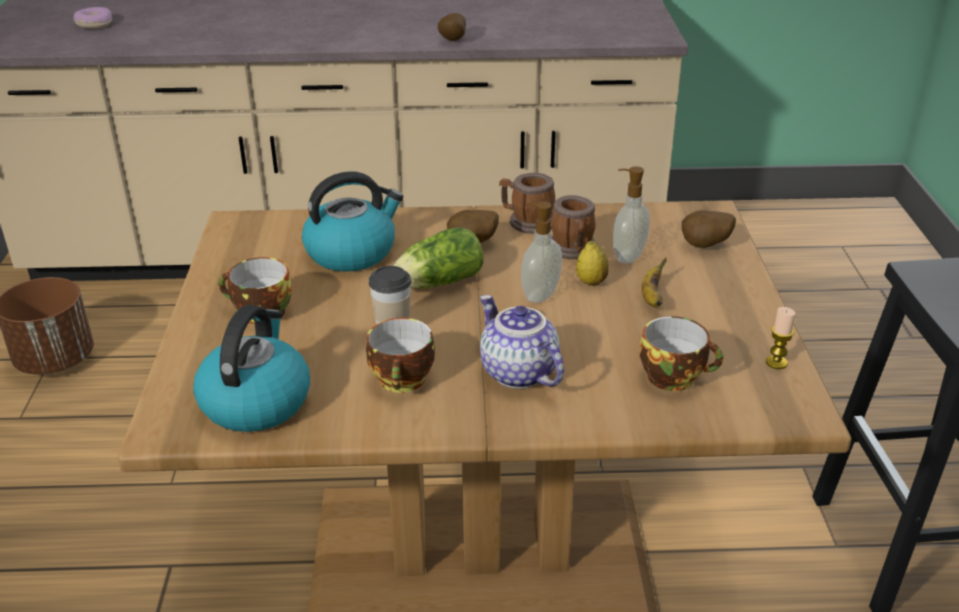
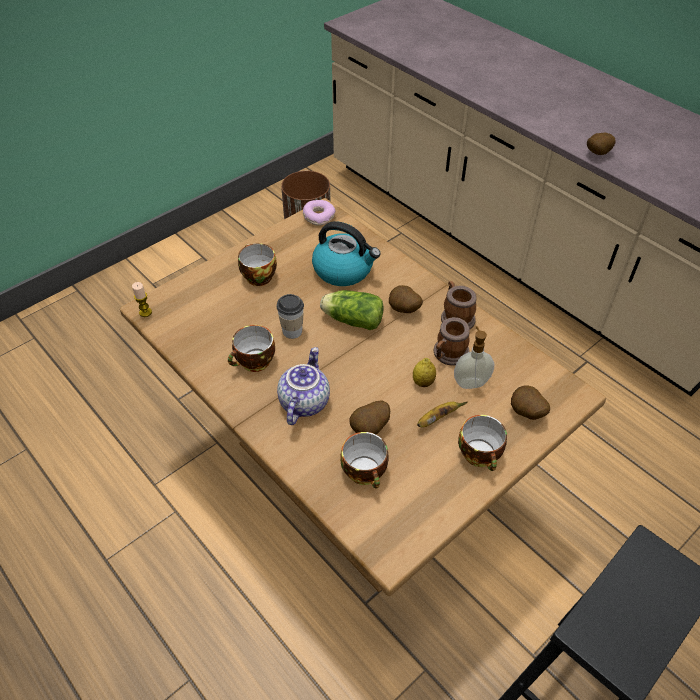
camera: 50 degrees right, 15 degrees up
(94, 24) = (420, 31): donut -> donut (318, 216)
(256, 401) = (191, 322): kettle -> none
(539, 294) = (385, 367): soap dispenser -> none
(615, 345) = (370, 429): none -> potato
(730, 295) = (481, 455): none -> cup
(776, 363) = (429, 515): candle -> candle (145, 312)

